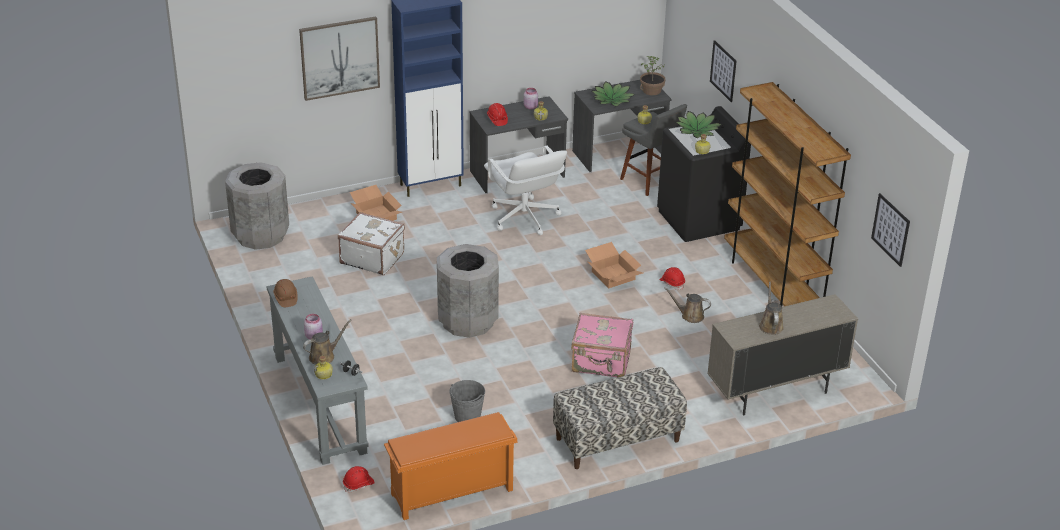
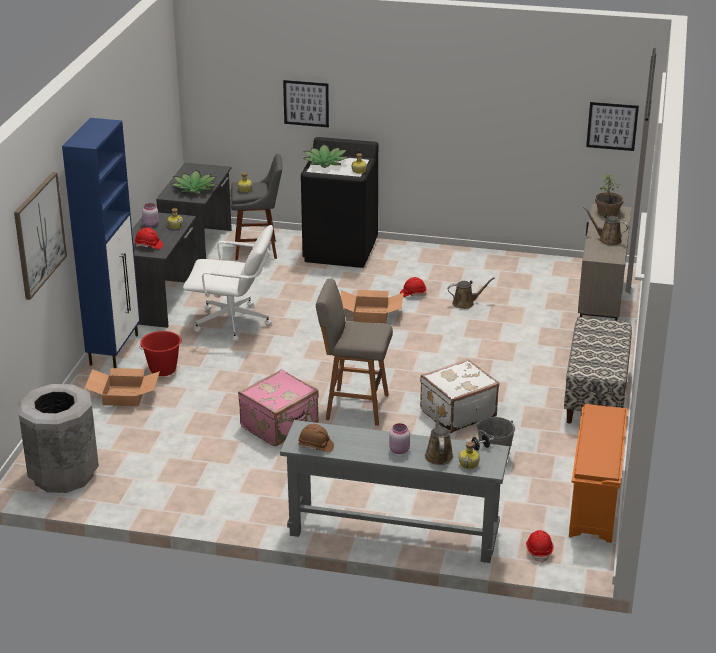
camera: 55 degrees left, 5 degrees down
(372, 258) = (191, 422): white suitcase -> white suitcase (457, 413)
(426, 216) = (163, 370): none -> red bucket
(467, 321) = (354, 406): grey trash can -> grey stool
(601, 362) = (485, 364): pink suitcase -> pink suitcase (280, 426)
(651, 91) = (207, 169): potted plant -> potted plant (608, 213)
(690, 316) = (465, 303): brown watering can -> brown watering can turned 150 degrees counterclockwise
(772, 285) = (464, 256): brown bookcase -> none

